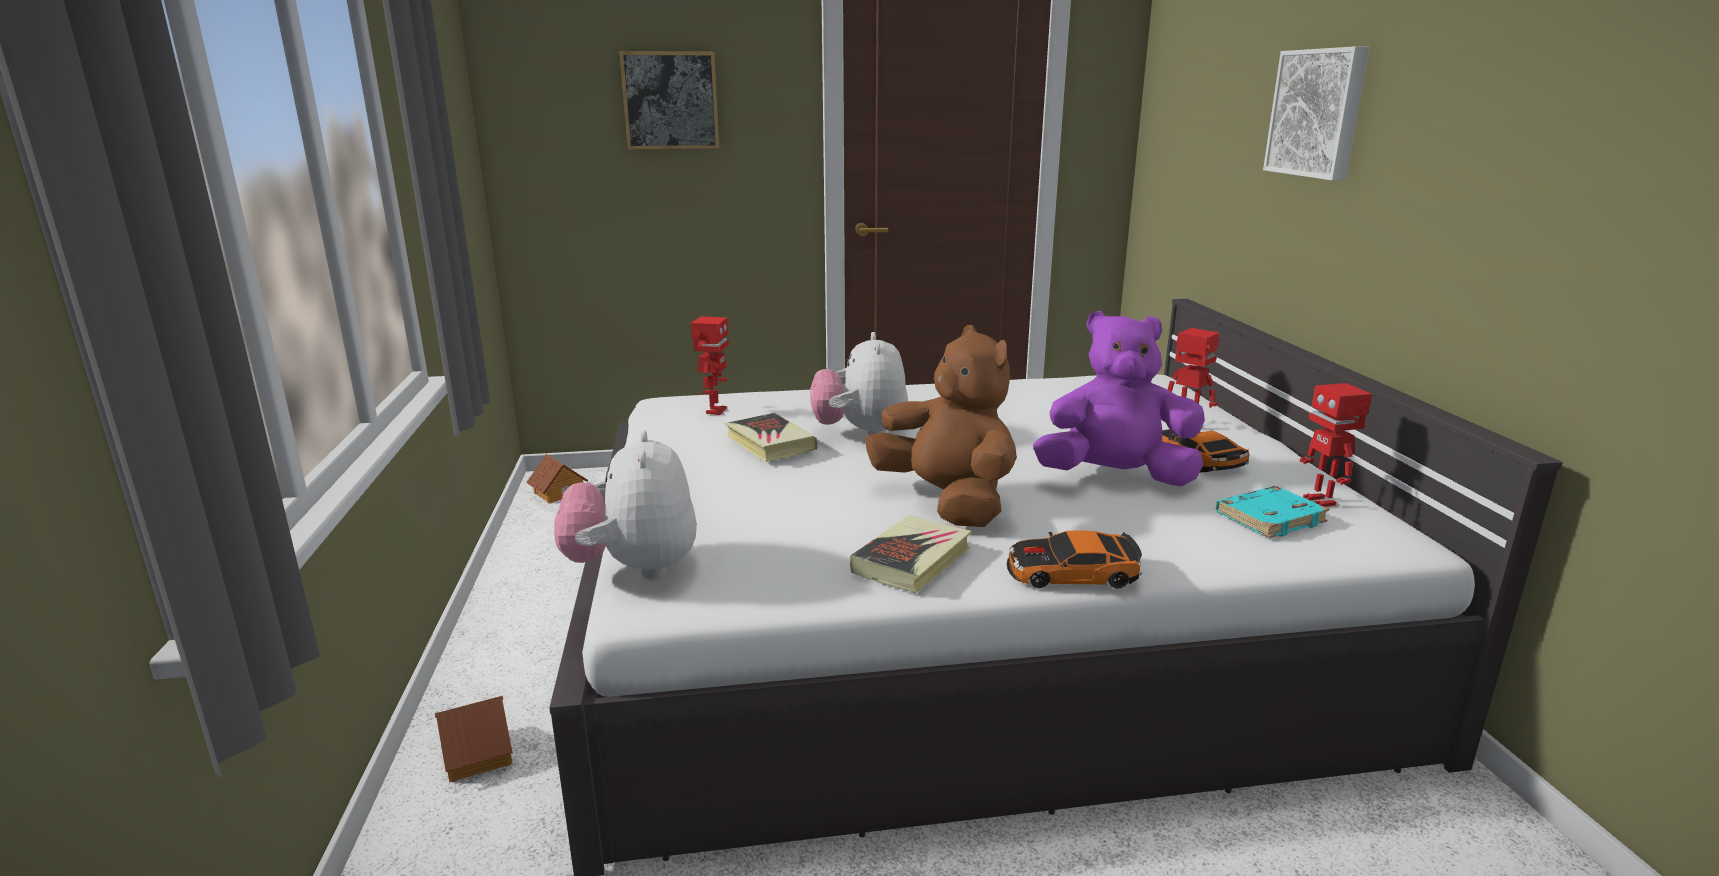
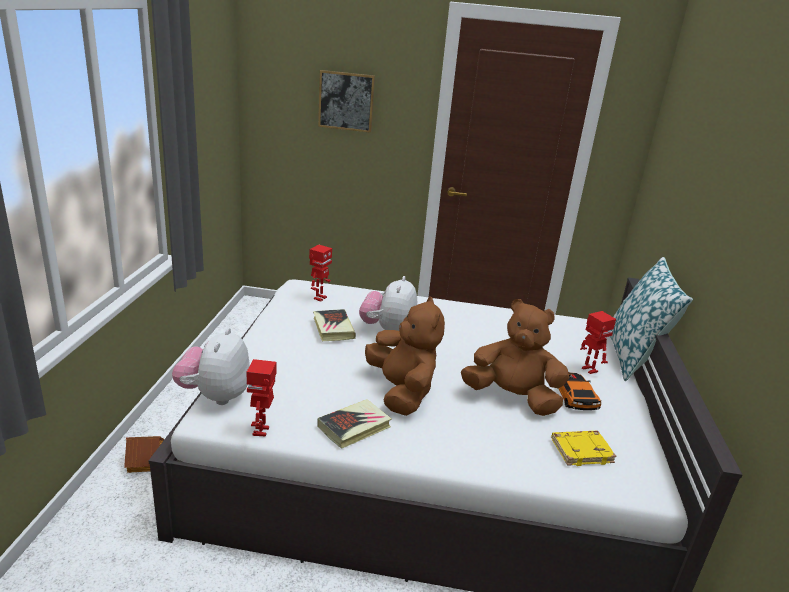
camera: 15 degrees right, 5 degrees up
(558, 492) = (254, 313): toy house -> none
(1072, 573) = (434, 458): toy car -> none
(1115, 477) = (512, 398): purple plush toy -> brown plush toy
(1227, 402) = (633, 357): none -> pillow
(1269, 518) = (581, 450): turquoise book -> yellow book
(1318, 113) = (712, 191): picture -> none
(1321, 501) = (625, 447): toy robot -> toy robot (262, 431)

